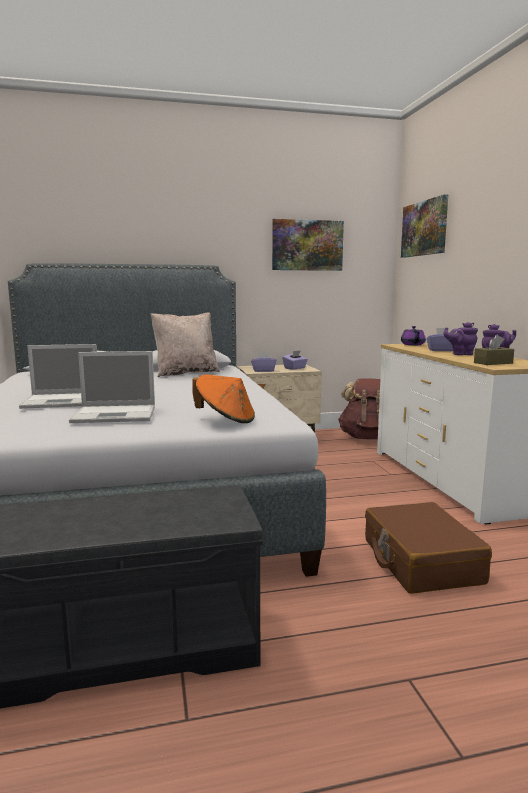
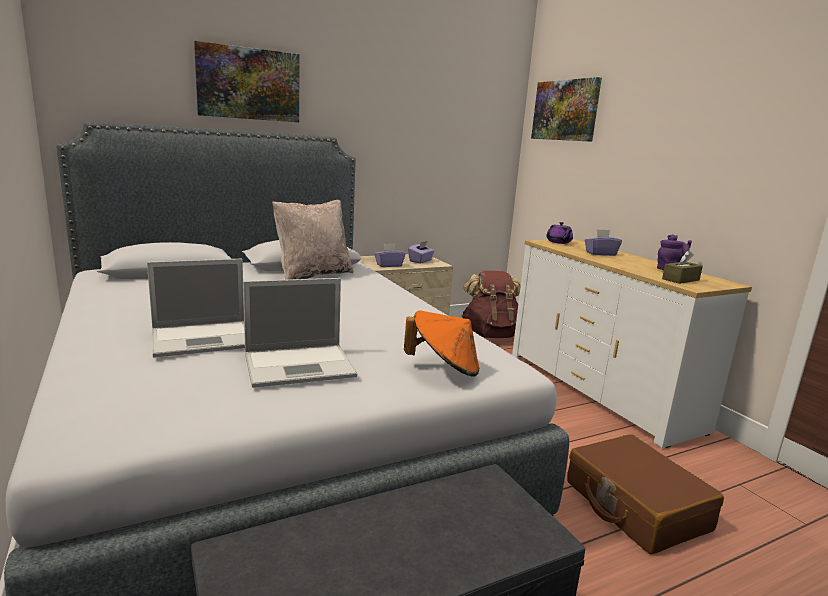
camera: 15 degrees left, 5 degrees up
(307, 245) = (433, 117): picture -> picture (248, 84)
(460, 354) = (628, 262): purple teapot -> none

